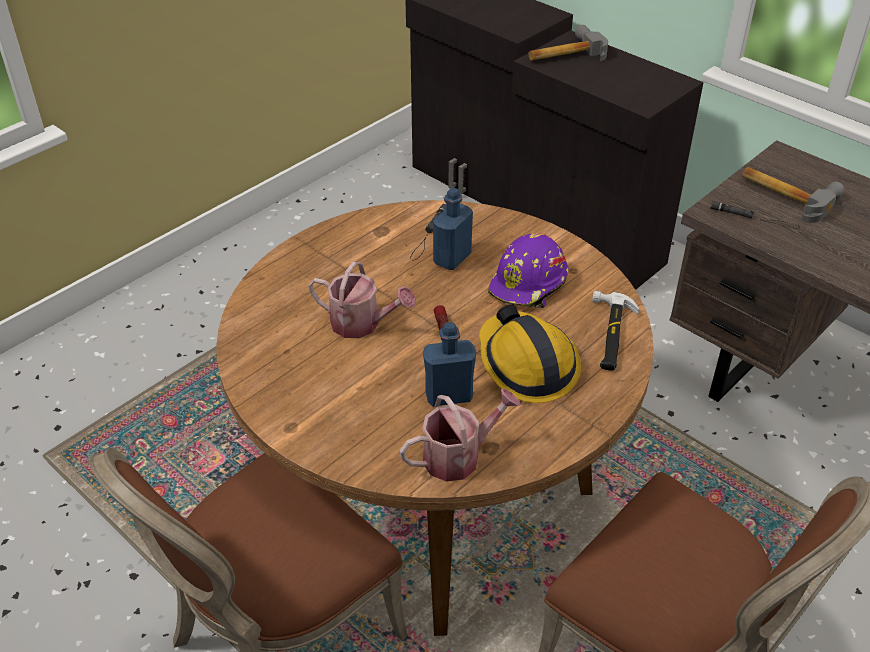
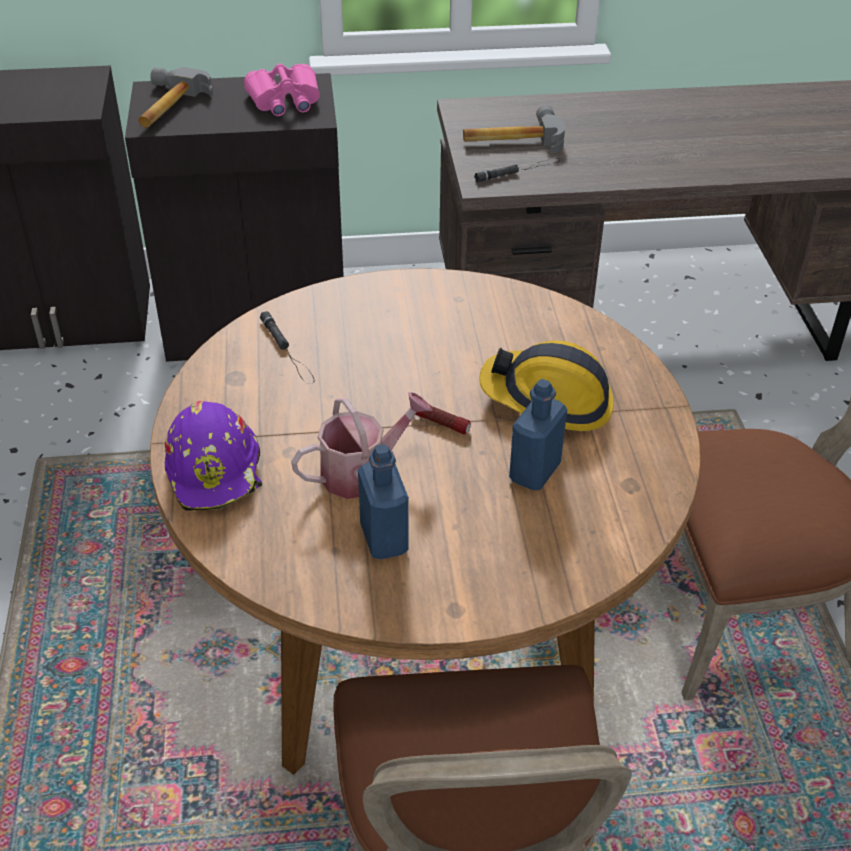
camera: 50 degrees left, 0 degrees up
(452, 258) = (344, 357): blue bottle -> blue bottle (384, 538)
(459, 456) = (620, 511): watering can -> none
(529, 285) = (444, 334): purple hard hat -> purple hard hat (216, 471)
(610, 334) = (567, 330): hammer -> none
(642, 85) = (285, 101): none -> pink binoculars

